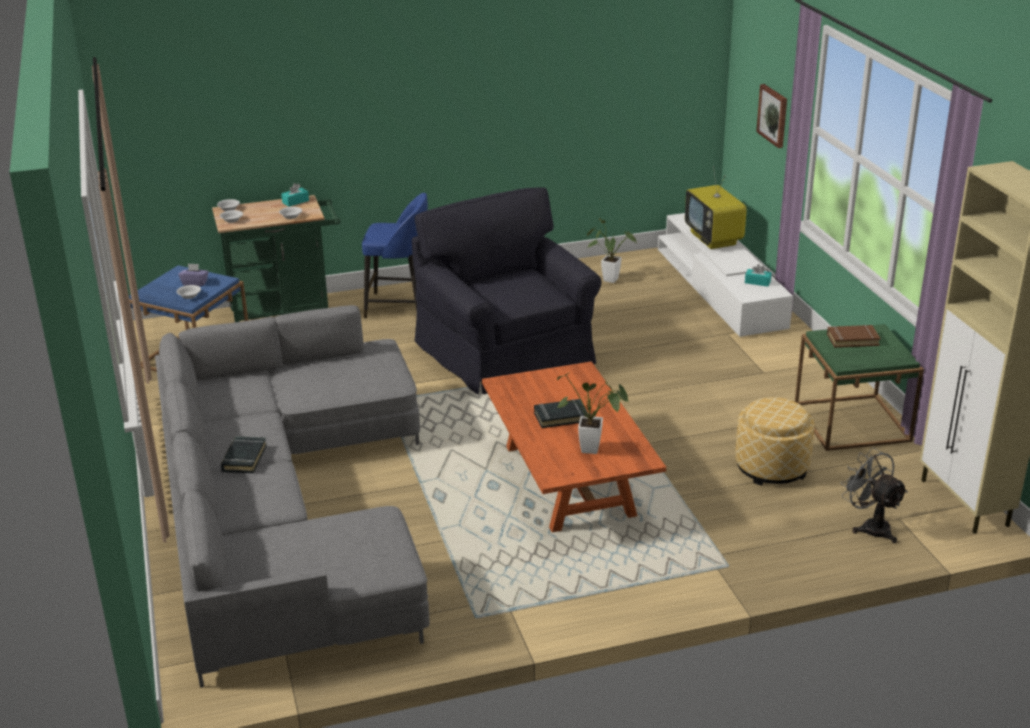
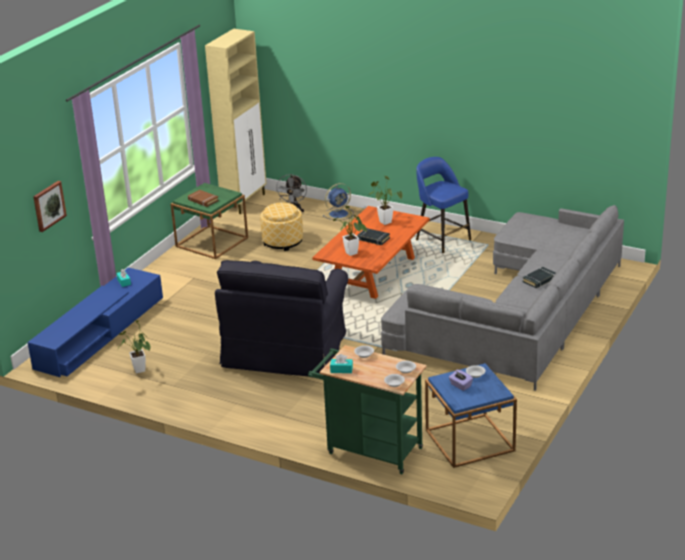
camera: 135 degrees left, 0 degrees up
(399, 306) = (292, 416): blue stool -> blue stool (442, 239)
(548, 385) = (352, 254): none -> potted plant
(714, 239) = (77, 317): television -> none
(719, 288) = (100, 332): white tv stand -> blue tv stand
(797, 557) = (339, 214): none -> blue fan

